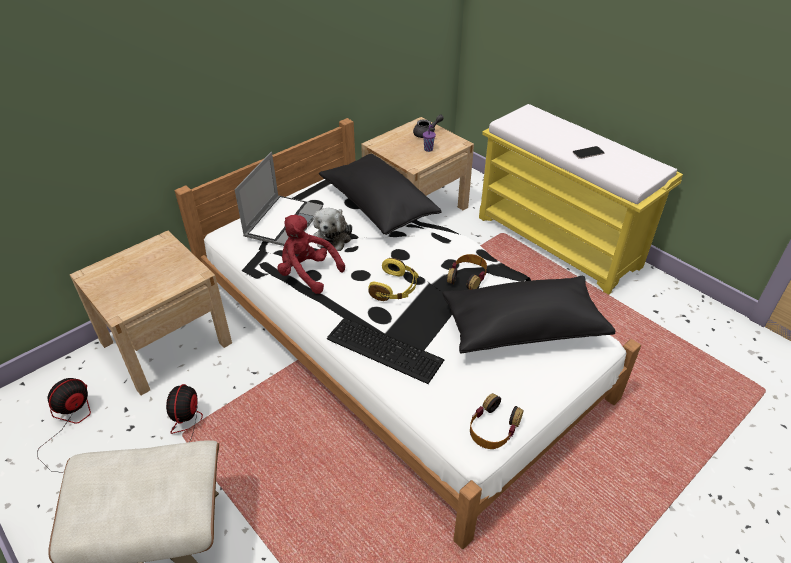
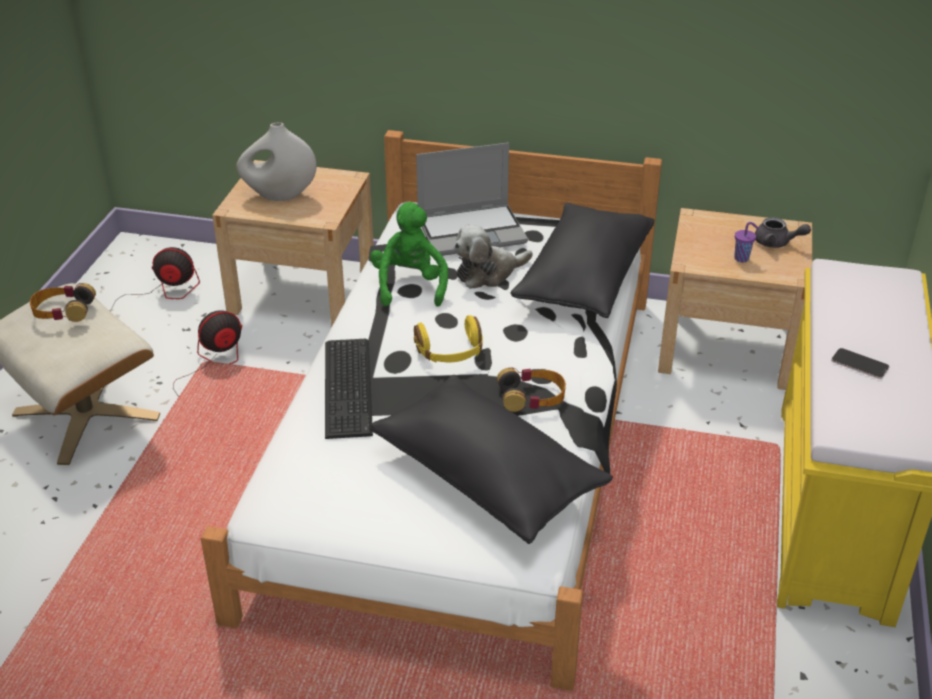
camera: 55 degrees right, 5 degrees down
(136, 282) = (279, 195): none -> white vase
(307, 273) = (410, 286): red plush toy -> green plush toy
(493, 427) = (304, 512): headphones -> headphones (63, 310)

